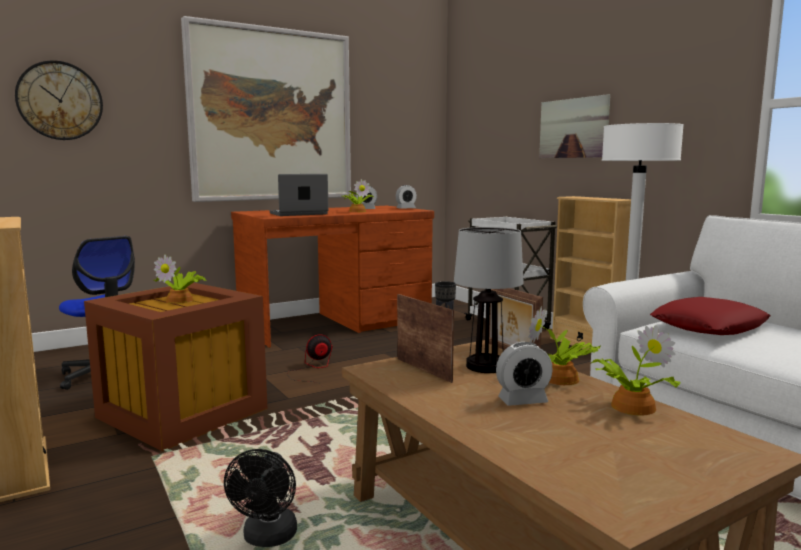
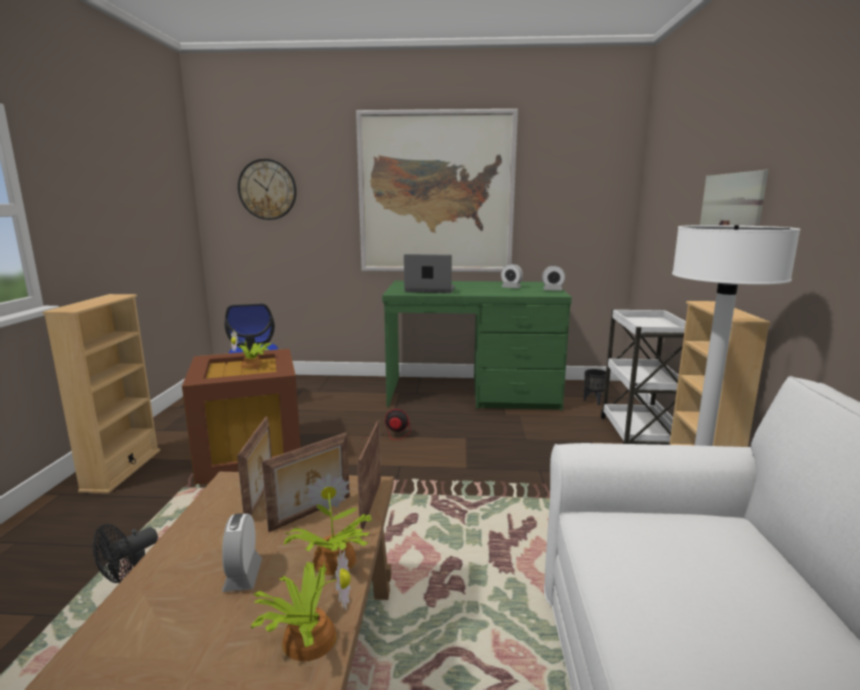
camera: 35 degrees right, 5 degrees up
(336, 323) = (473, 393): brown desk -> green desk
(357, 211) = (492, 290): potted plant -> none
(485, 366) = (312, 513): table lamp -> picture frame
(522, 401) = (243, 576): alarm clock -> alarm clock turned 60 degrees clockwise
(708, 326) = (661, 549): red pillow -> none

